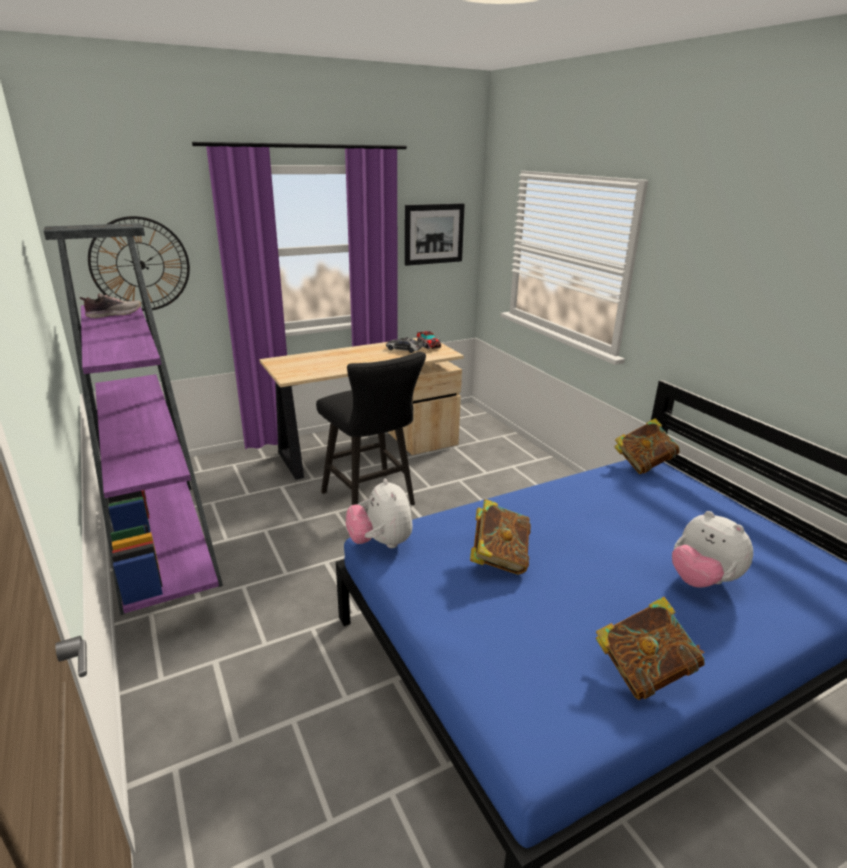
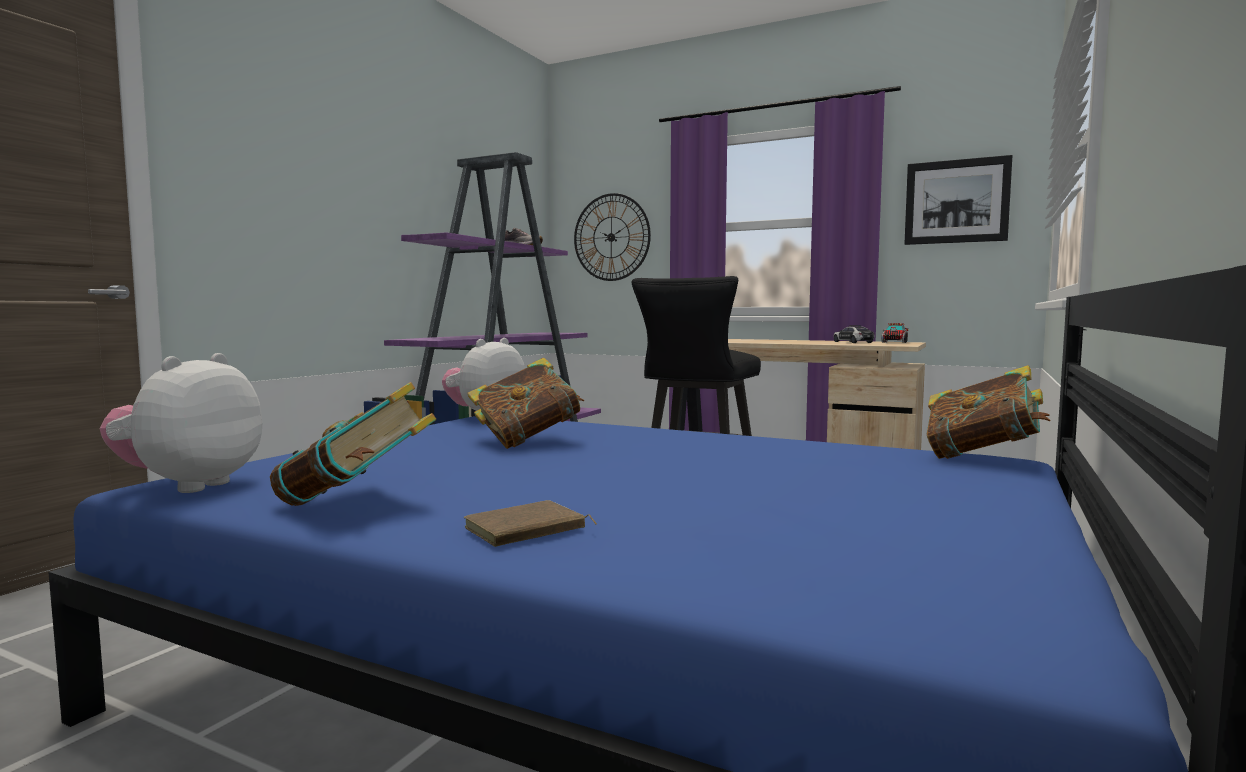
camera: 55 degrees right, 20 degrees down
(702, 580) = (664, 507): plush toy -> plush toy (189, 485)
(723, 631) = (526, 531): none -> brown book

